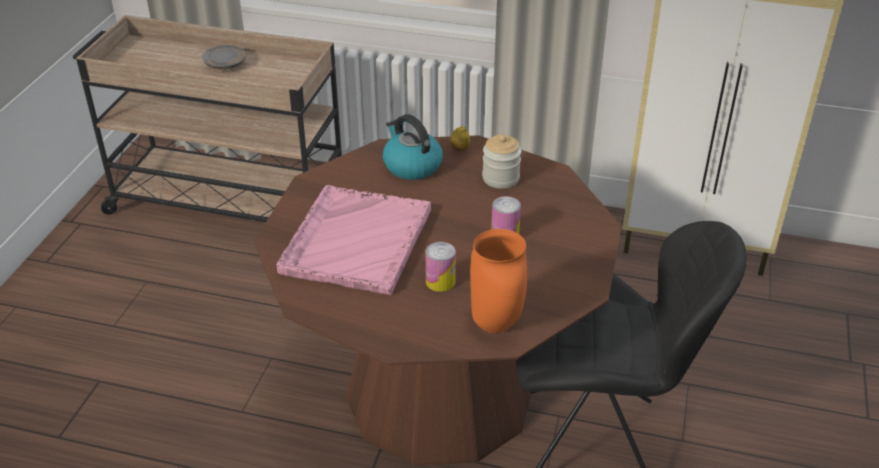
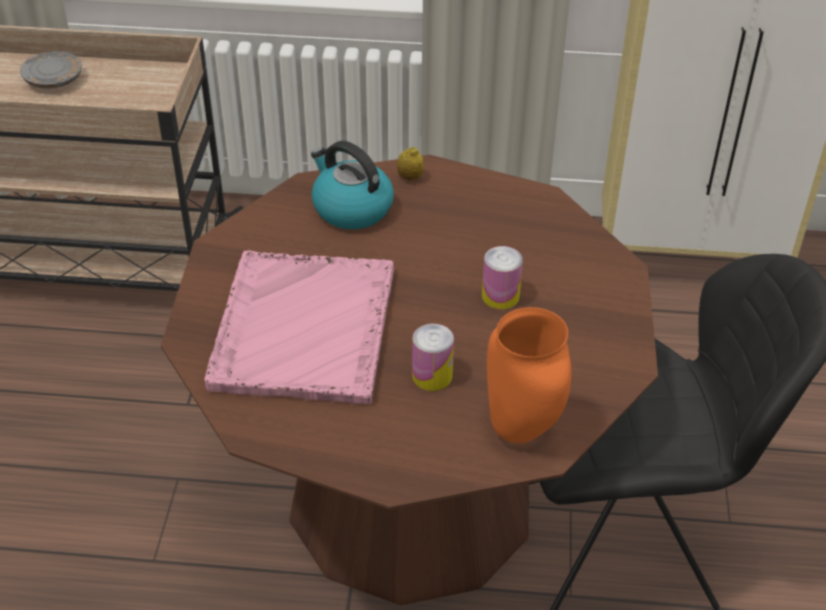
camera: 10 degrees left, 5 degrees up
(500, 178) = (474, 214): jar -> none

